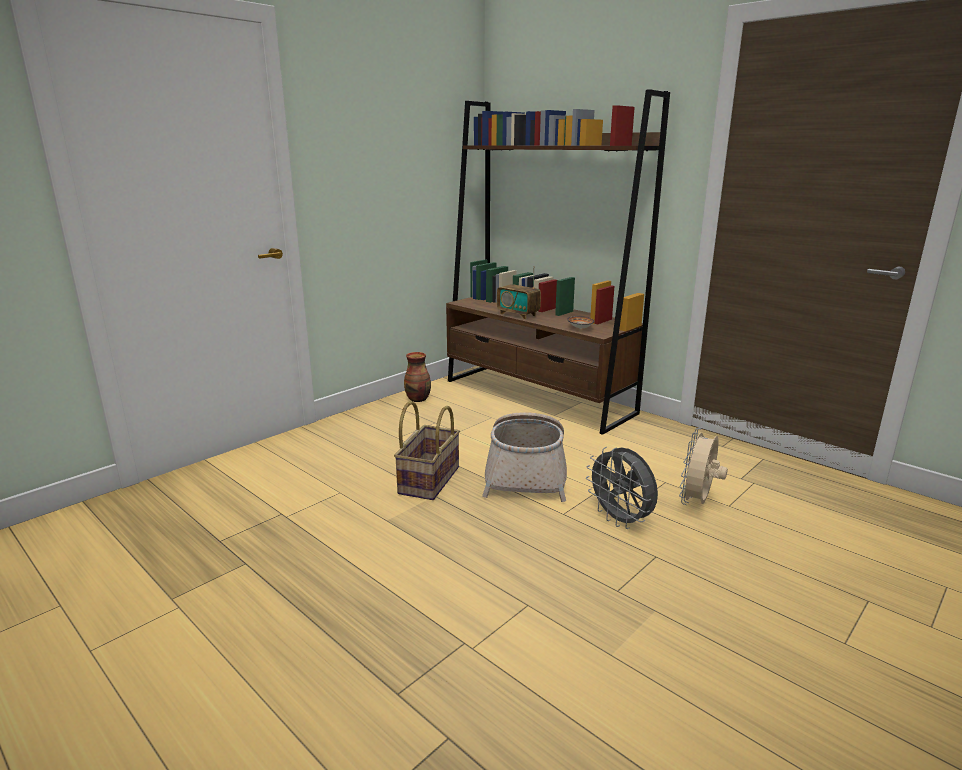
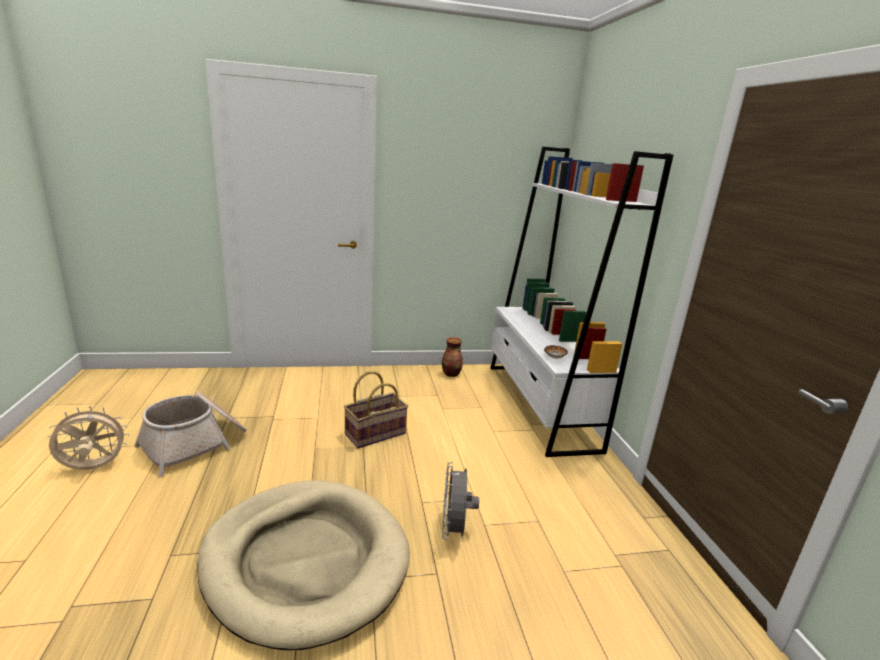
camera: 35 degrees right, 0 degrees up
(518, 314) = (529, 331): radio -> none
(526, 473) = (442, 459): basket -> basket (195, 444)
(537, 396) = (539, 405): brown bookcase -> white bookcase
(542, 612) = (305, 561): none -> beige dog bed
(697, 502) = (539, 552): beige fan -> beige fan (93, 468)

